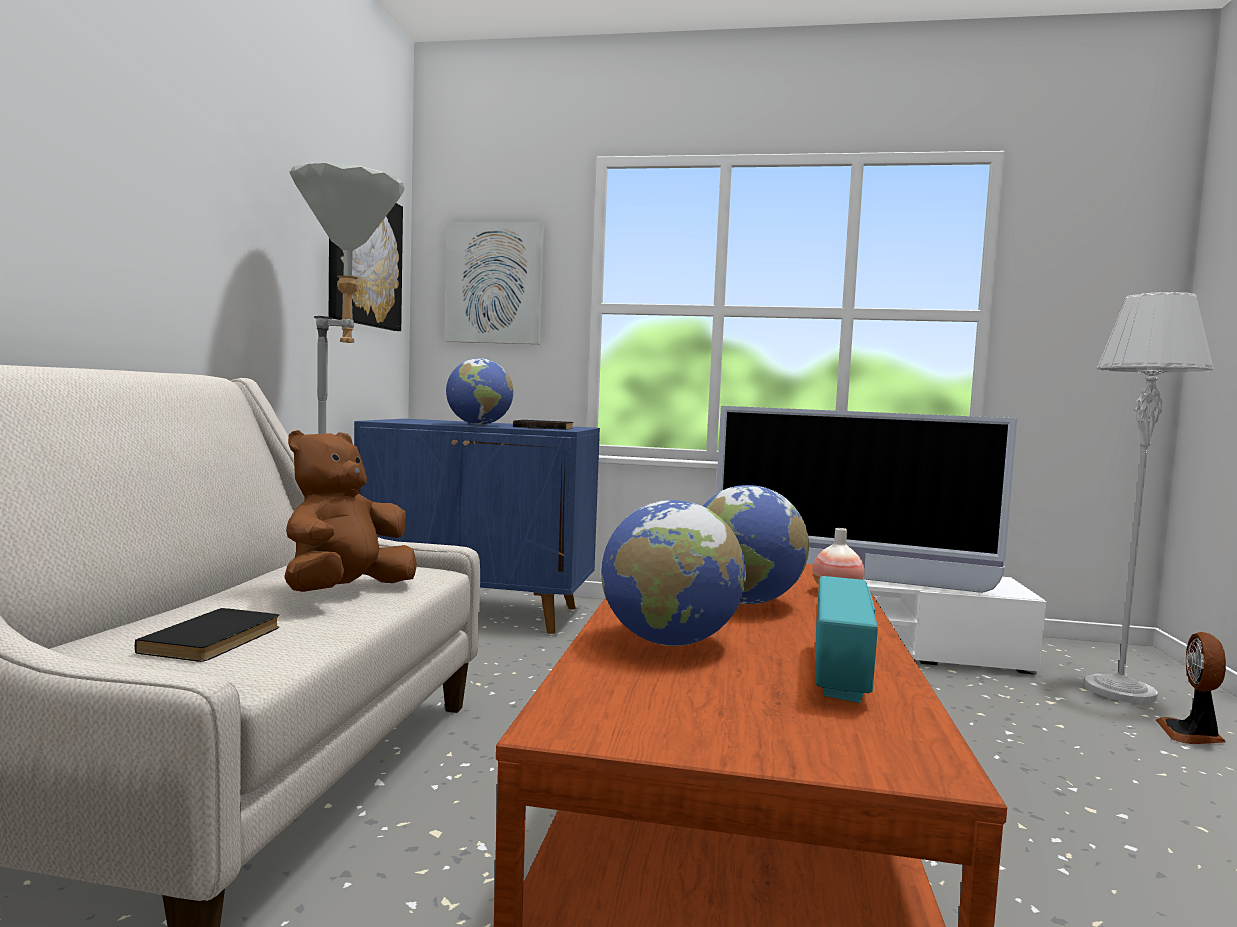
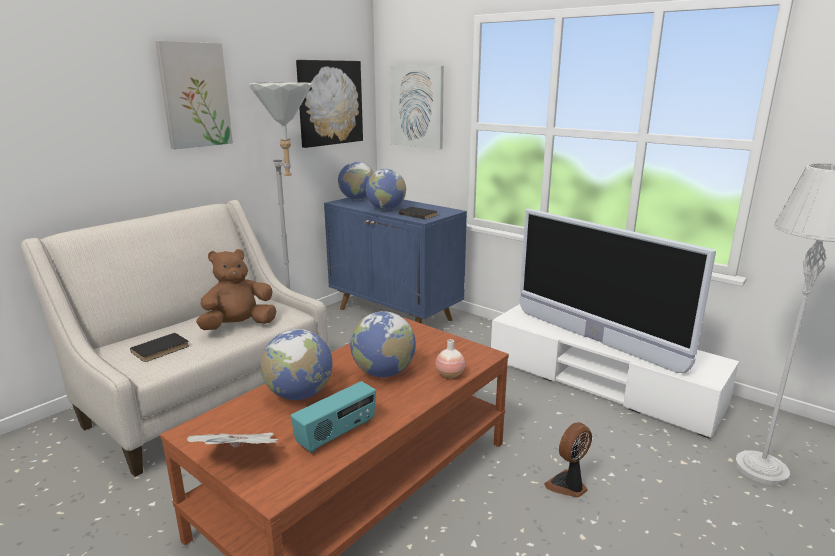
camera: 30 degrees right, 15 degrees up
(187, 164) = (195, 95): none -> picture
(405, 420) = (357, 199): none -> globe
(753, 736) = (240, 457): none -> newspaper
(1192, 734) = (759, 517): fan -> fan (568, 486)

